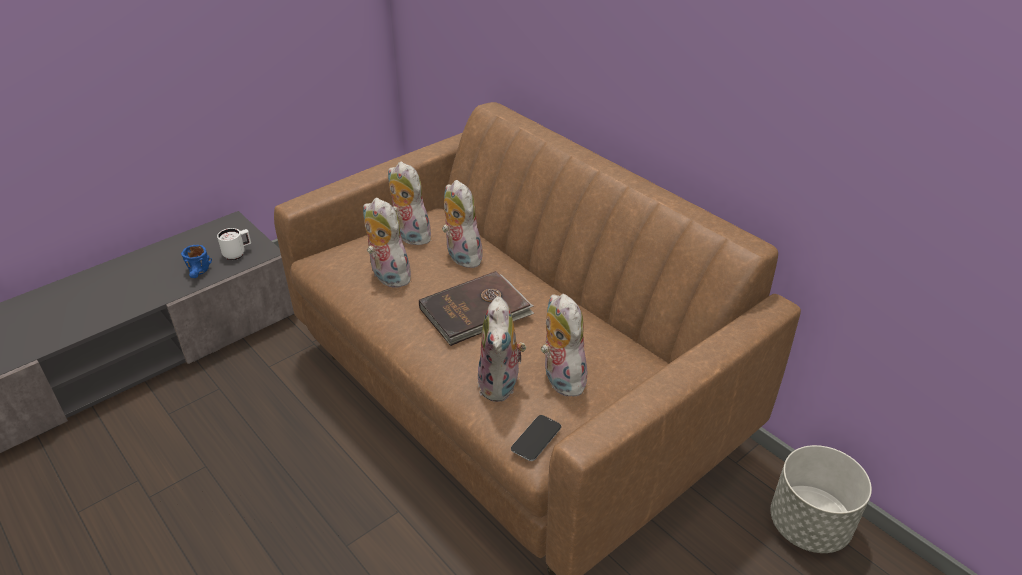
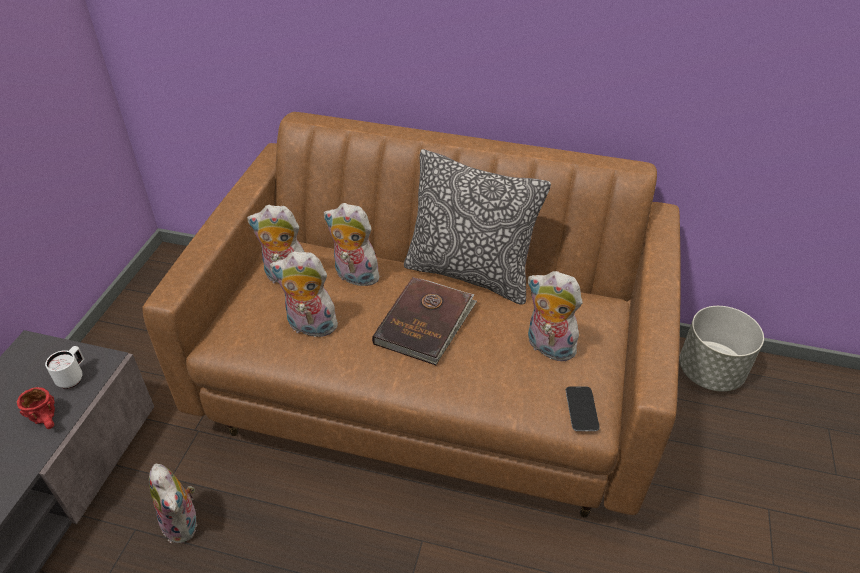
camera: 35 degrees left, 5 degrees up
(199, 274) = (48, 420): blue mug -> red mug
(501, 385) = (511, 378): plush toy -> plush toy (184, 523)
(559, 294) = (469, 274): none -> pillow

